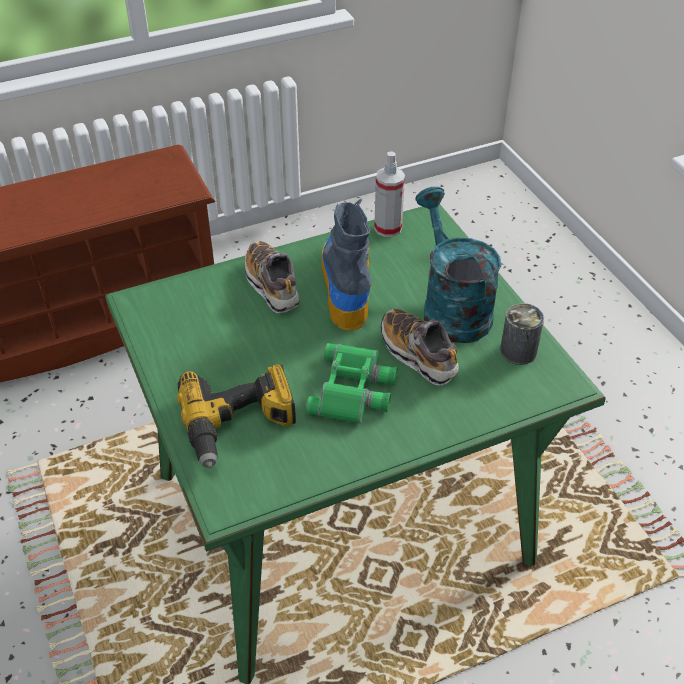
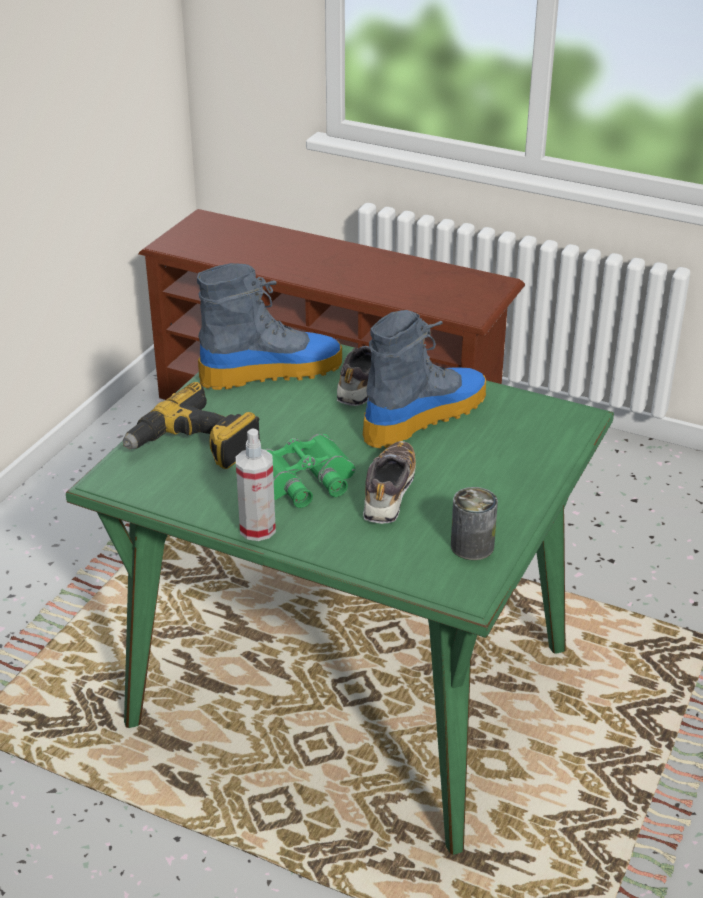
camera: 50 degrees right, 10 degrees down
(192, 323) = (272, 371): none -> boot
(388, 228) = (528, 402): spray bottle -> spray bottle (257, 529)
(451, 307) = (475, 483): turquoise watering can -> none

